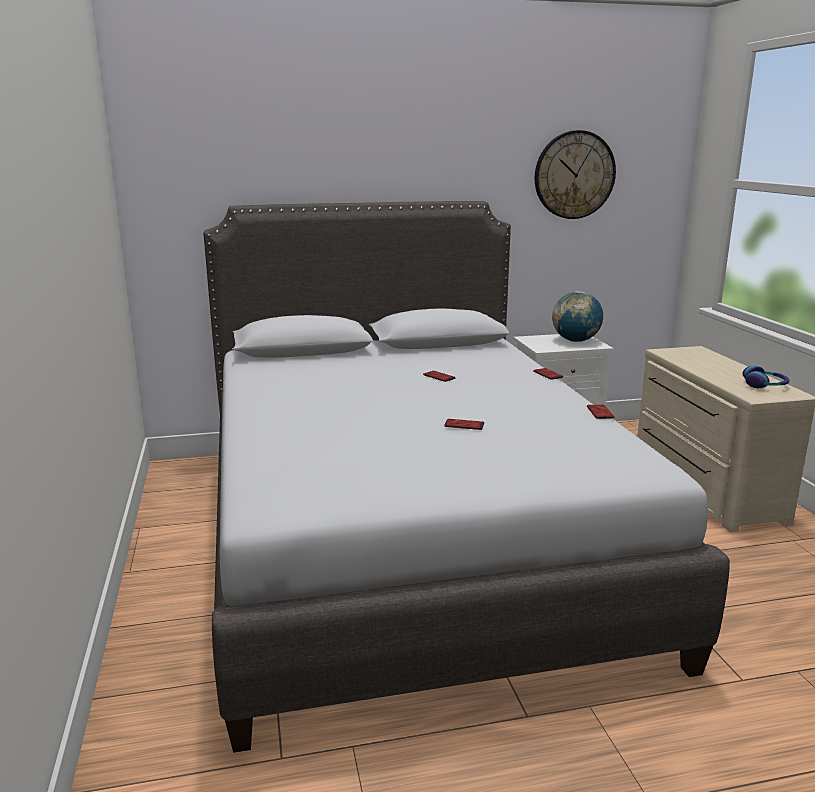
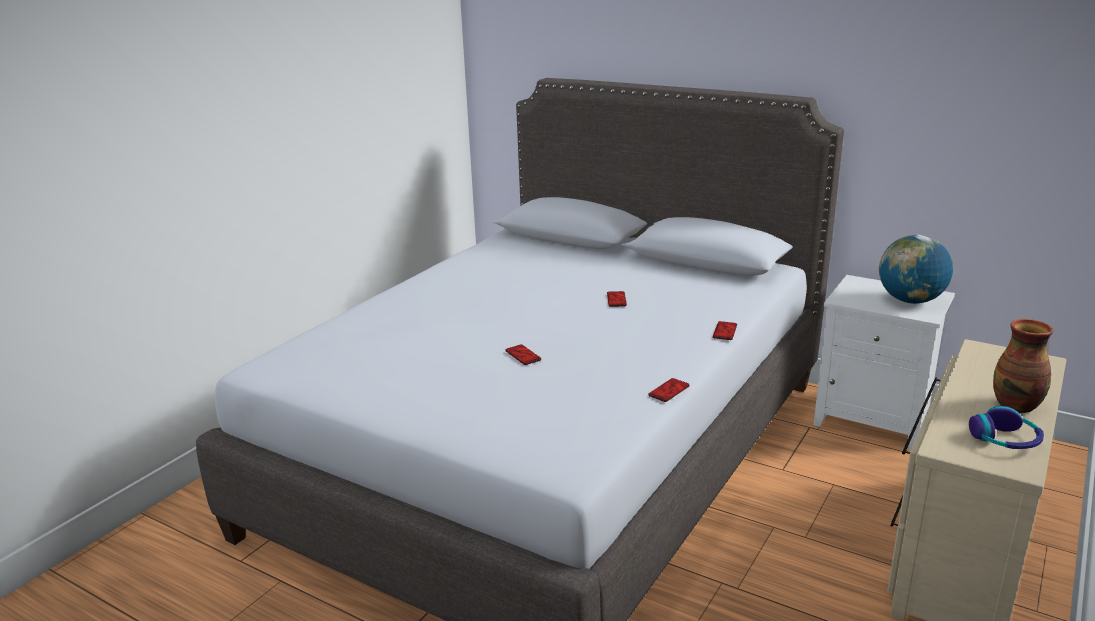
camera: 45 degrees right, 5 degrees up
(574, 175) = (958, 73): wall clock -> none
(734, 370) = (1017, 406): none -> vase

